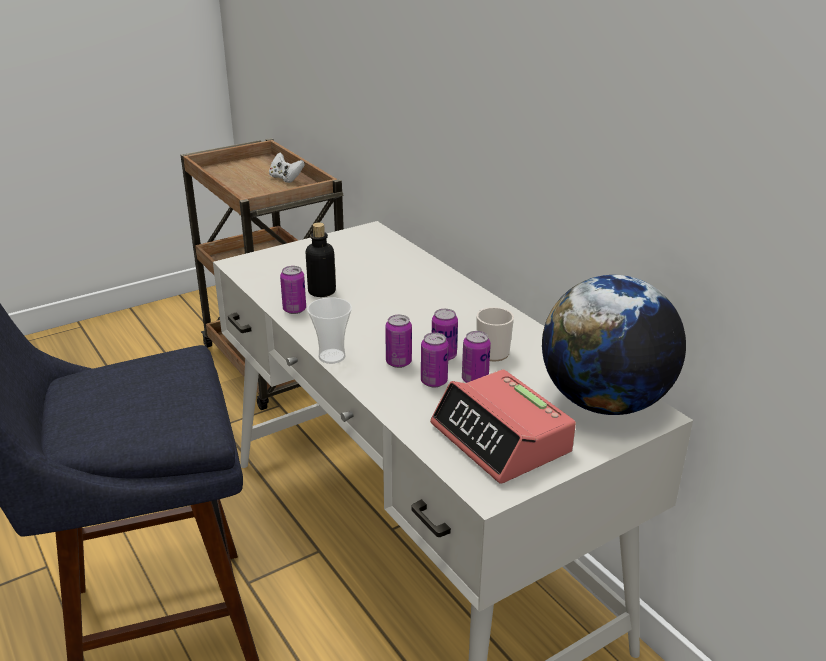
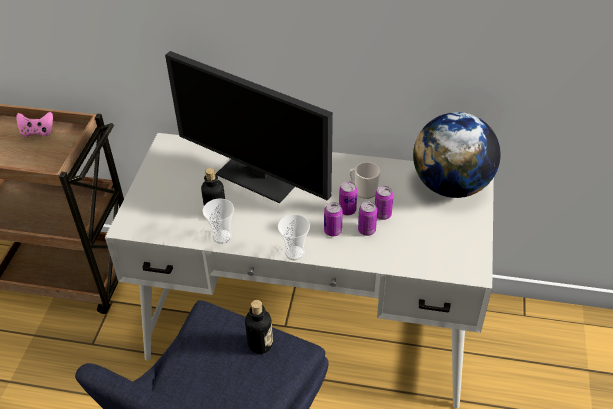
camera: 45 degrees left, 15 degrees up
(180, 400) = (260, 344): none -> bottle
(286, 178) = (37, 132): white game controller -> pink game controller
(294, 309) = (222, 236): can -> cup
(410, 288) = (261, 175): none -> monitor
(501, 439) = (441, 240): alarm clock -> none

